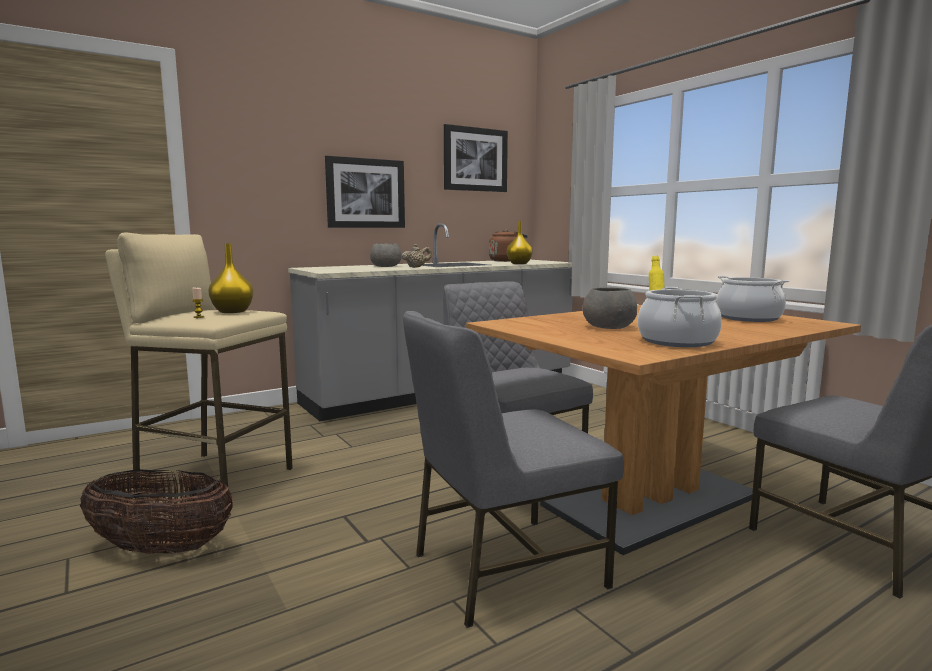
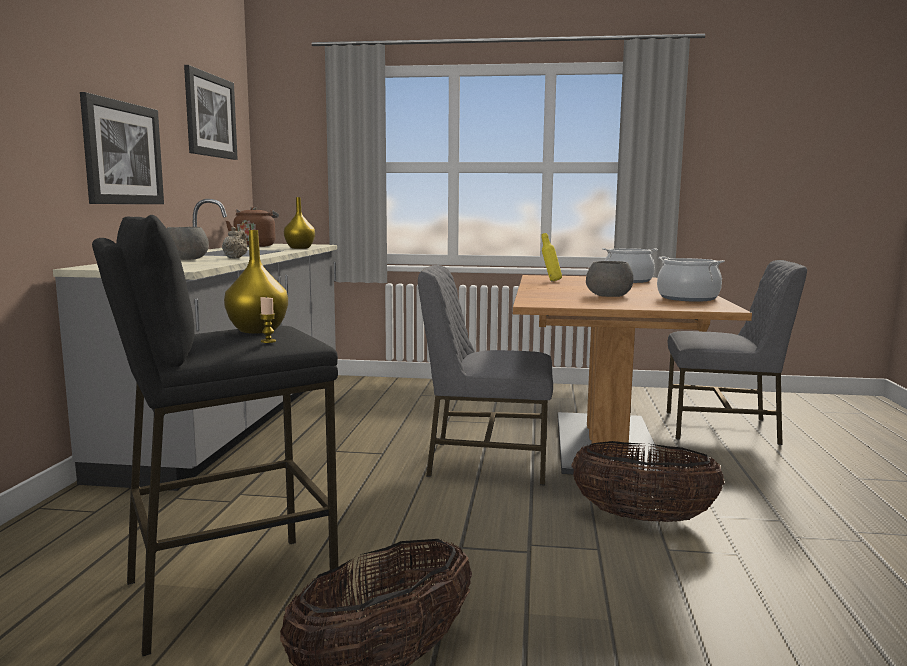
camera: 50 degrees left, 0 degrees up
(215, 478) = (228, 590): beige stool -> black stool
(504, 569) = (643, 518): grey chair -> basket

